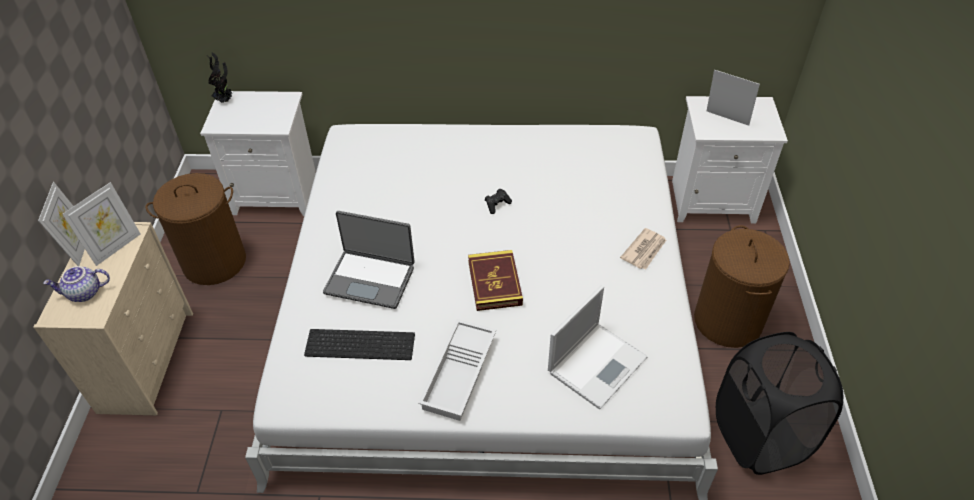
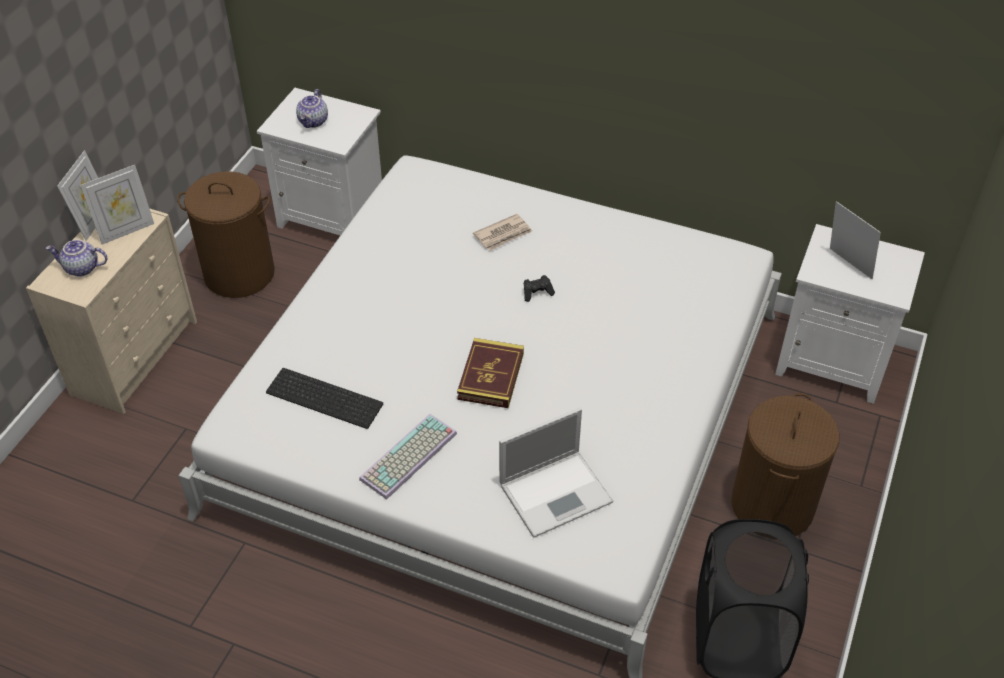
camera: 20 degrees right, 0 degrees up
(225, 100) = (297, 100): potted plant -> none
(248, 114) = (314, 121): none -> teapot
(370, 278) = (365, 334): laptop -> none
(460, 374) = (409, 458): white tray -> keyboard
(644, 250) = (676, 389): newspaper -> newspaper (503, 234)

